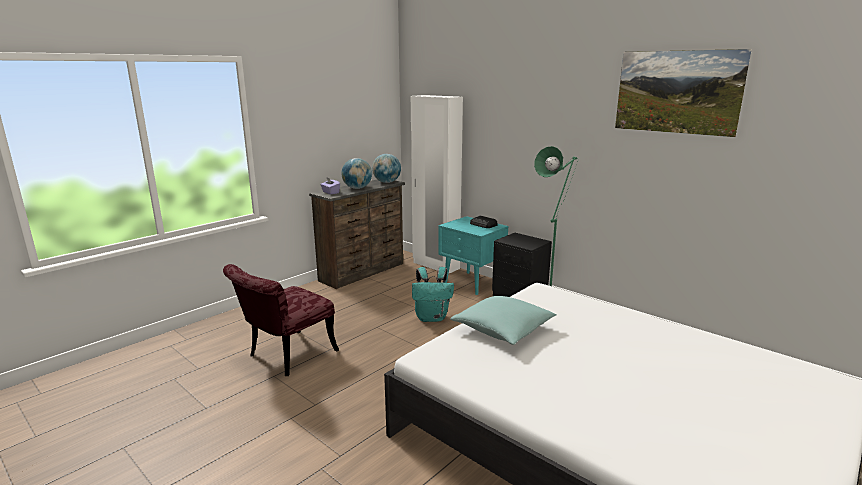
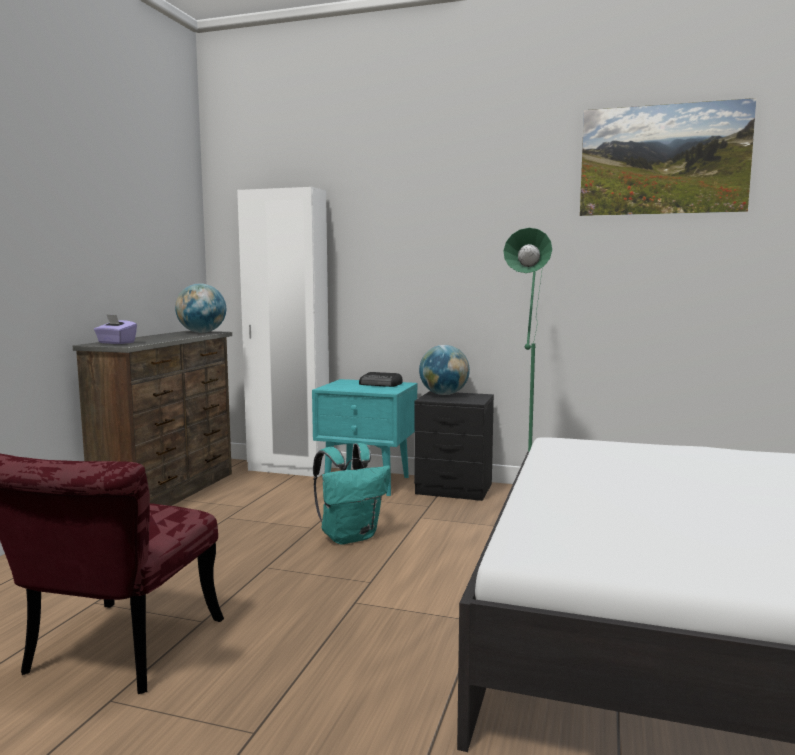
camera: 25 degrees left, 10 degrees down
(357, 188) = (160, 338): globe -> globe (444, 394)
(503, 330) = (591, 493): turquoise pillow -> none

